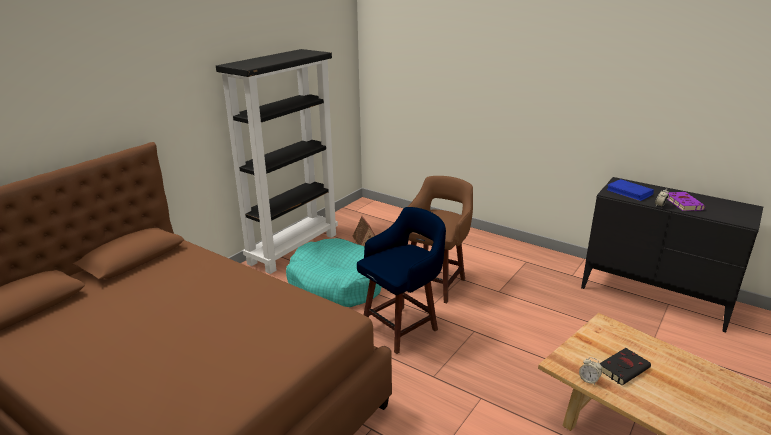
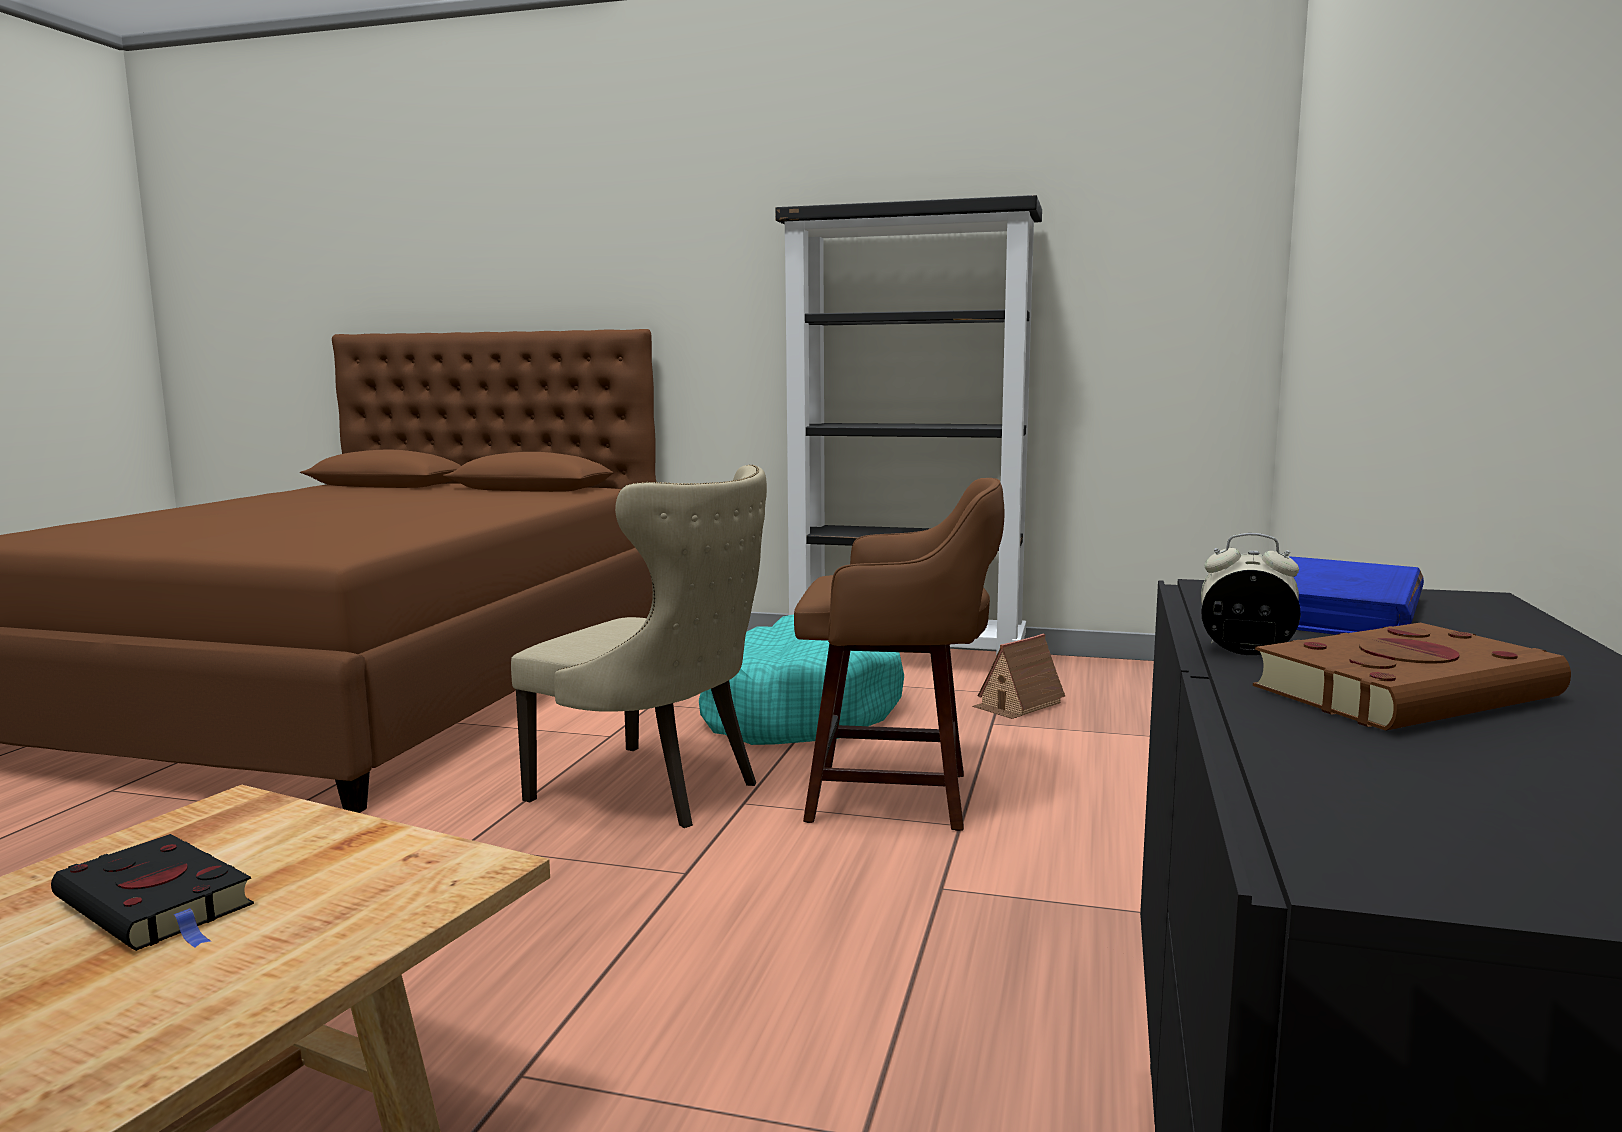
camera: 70 degrees right, 15 degrees down
(402, 328) = (656, 789): blue stool -> beige chair
(588, 380) = (125, 848): alarm clock -> none
(682, 203) = (1410, 692): purple book -> brown book

